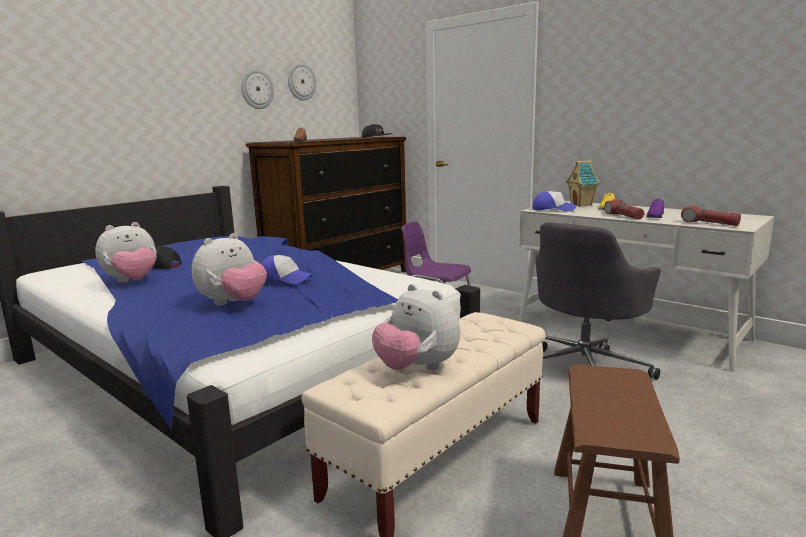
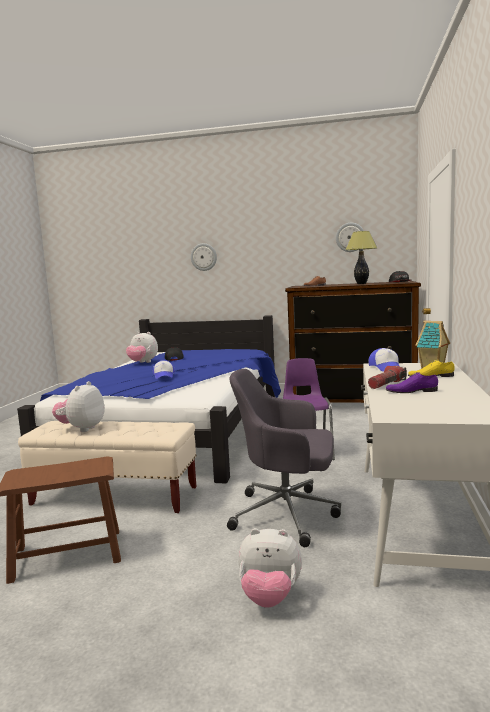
camera: 60 degrees right, 5 degrees down
(233, 303) = (116, 380): plush toy -> plush toy (270, 597)
(257, 89) = (307, 246): wall clock -> wall clock (204, 257)
(344, 138) = (361, 284): none -> table lamp
(709, 223) = (395, 407): flashlight -> none

